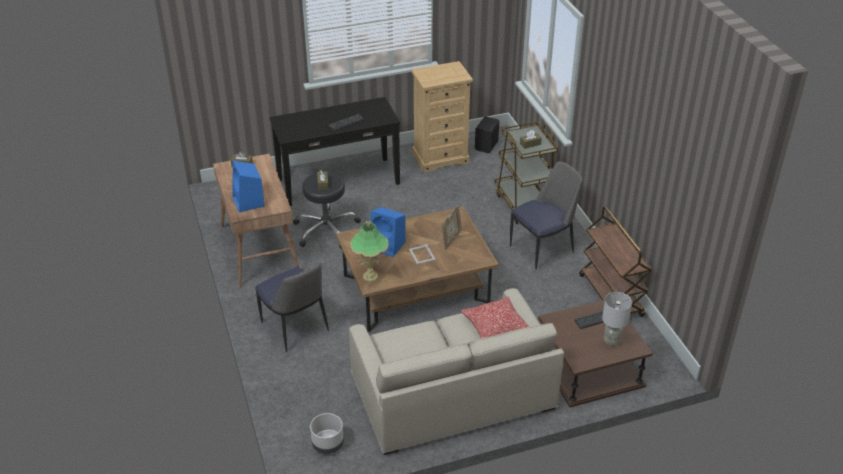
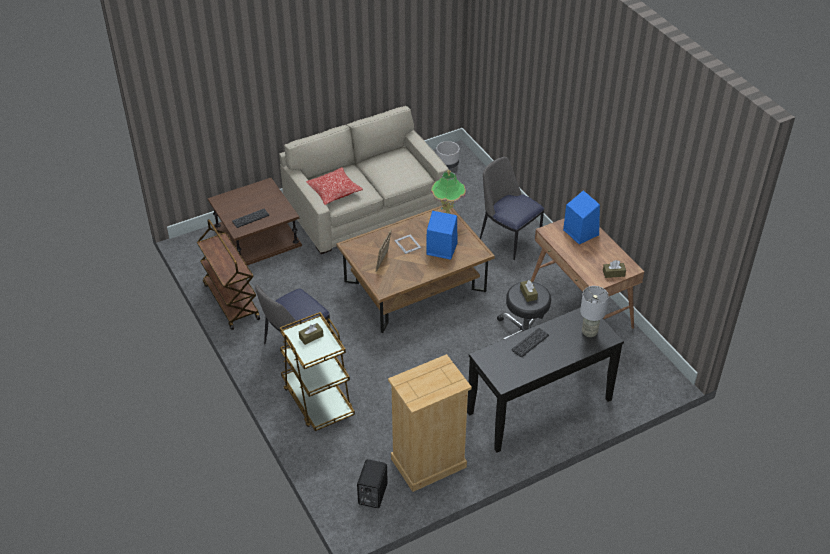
camera: 170 degrees right, 5 degrees up
(611, 342) = (239, 202): grey table lamp -> grey table lamp (589, 332)

